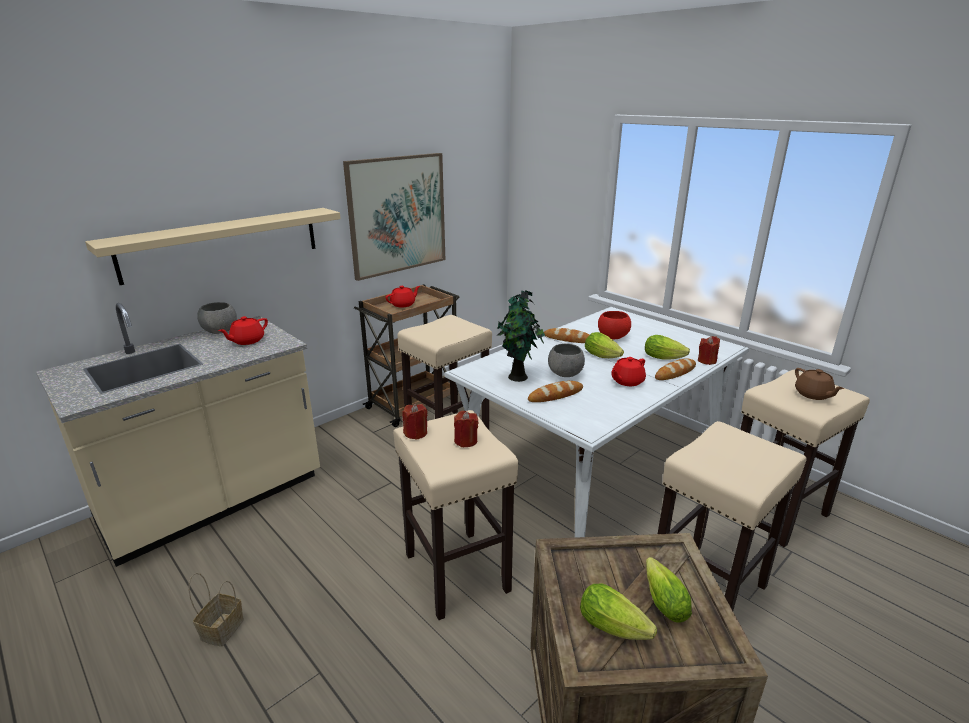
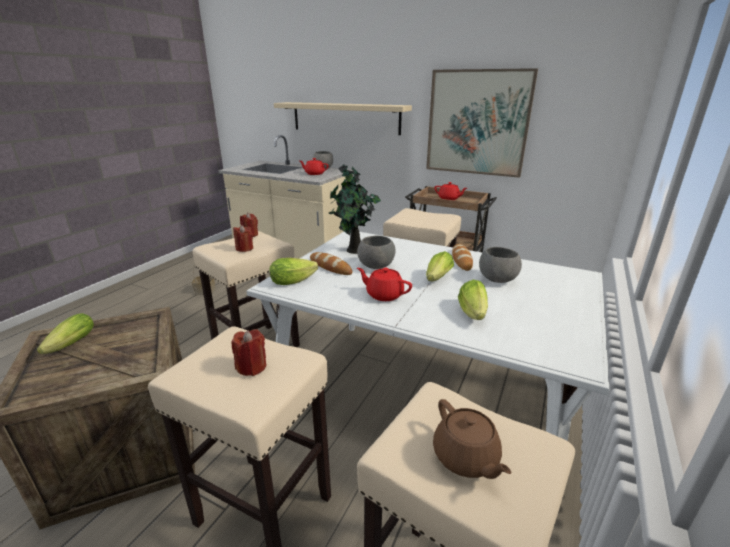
camera: 70 degrees right, 0 degrees up
(612, 337) = (497, 279): red bowl -> grey bowl
(662, 599) = (89, 364): lettuce -> lettuce (295, 280)
(675, 372) = (433, 321): bread -> none
(707, 361) = (497, 344): red candle -> red candle (251, 367)
(813, 395) = (466, 458): brown teapot -> brown teapot turned 75 degrees counterclockwise

